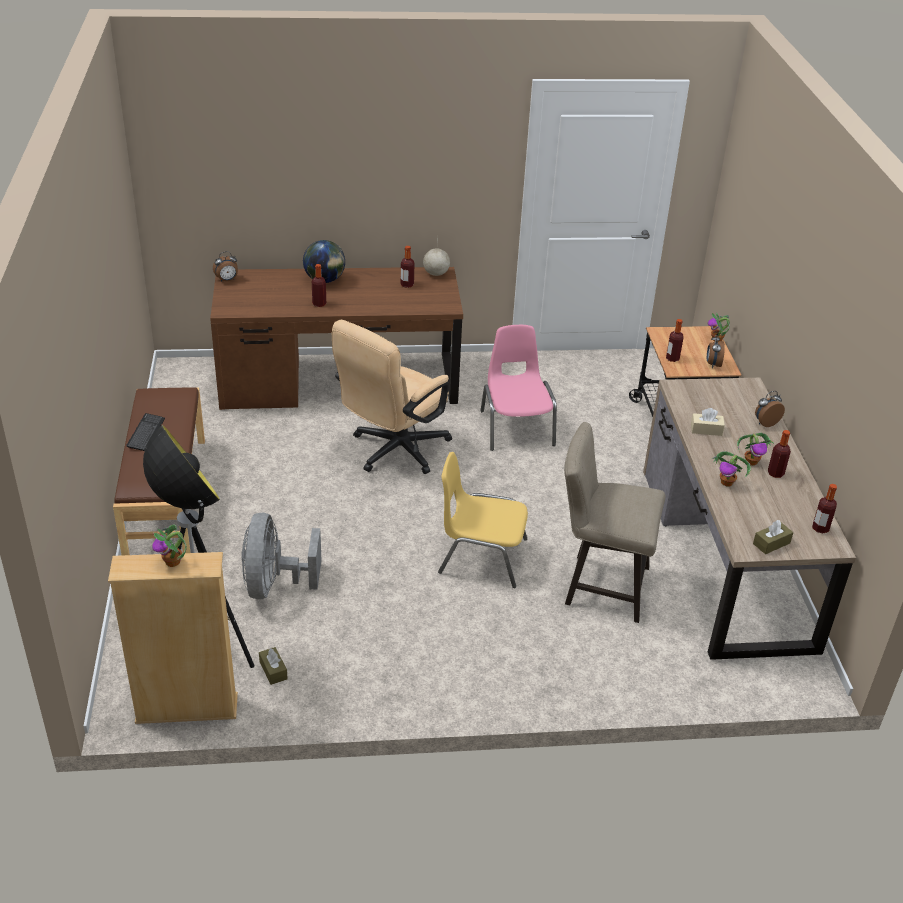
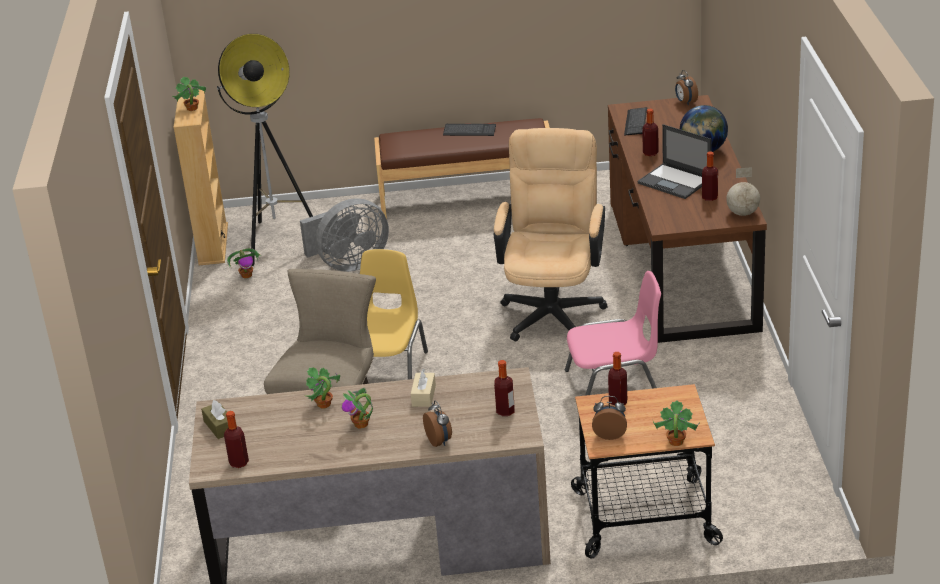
camera: 95 degrees right, 5 degrees down
(256, 306) = (635, 123): none -> keyboard
(273, 670) = (247, 275): brown tissue box -> potted plant
(274, 585) = (349, 264): grey fan -> grey fan turned 150 degrees clockwise
(375, 297) = (675, 181): none -> laptop
(393, 452) = (554, 308): beige office chair -> beige office chair turned 60 degrees clockwise
(775, 473) = (338, 440): bottle -> bottle (505, 411)

